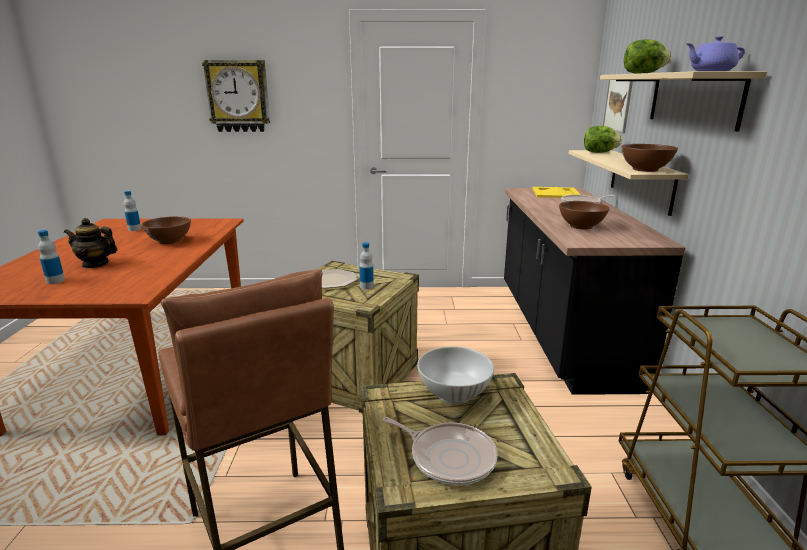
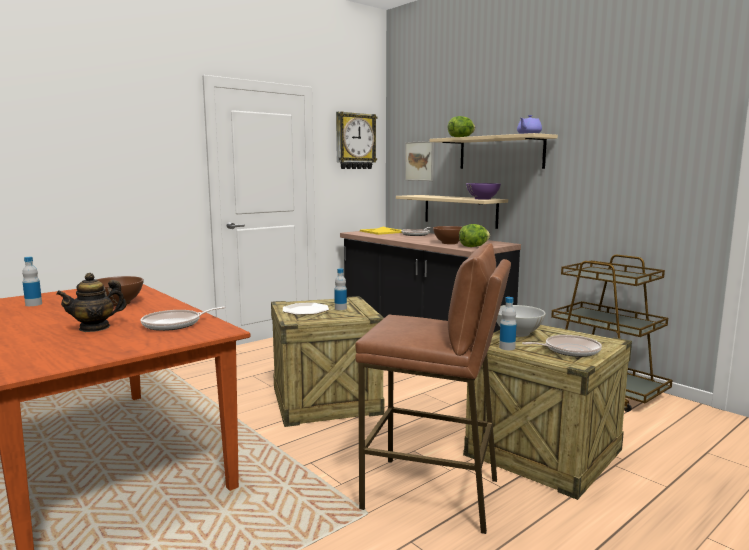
camera: 40 degrees left, 10 degrees down
(55, 281) = (96, 343): bottle -> bottle (507, 347)
(135, 276) = (175, 324): none -> frying pan
(238, 96) = (86, 153): wall clock -> wall clock (355, 141)
(599, 152) = (420, 195): lettuce -> lettuce (473, 247)
(645, 170) = (482, 199): brown bowl -> purple bowl

